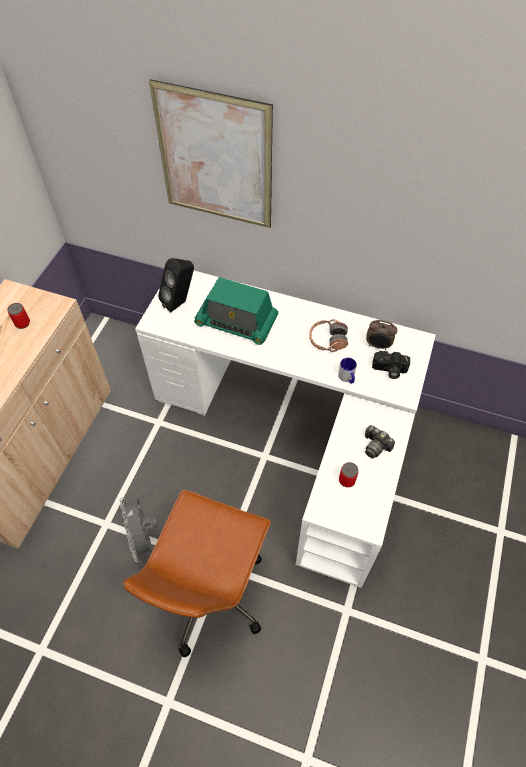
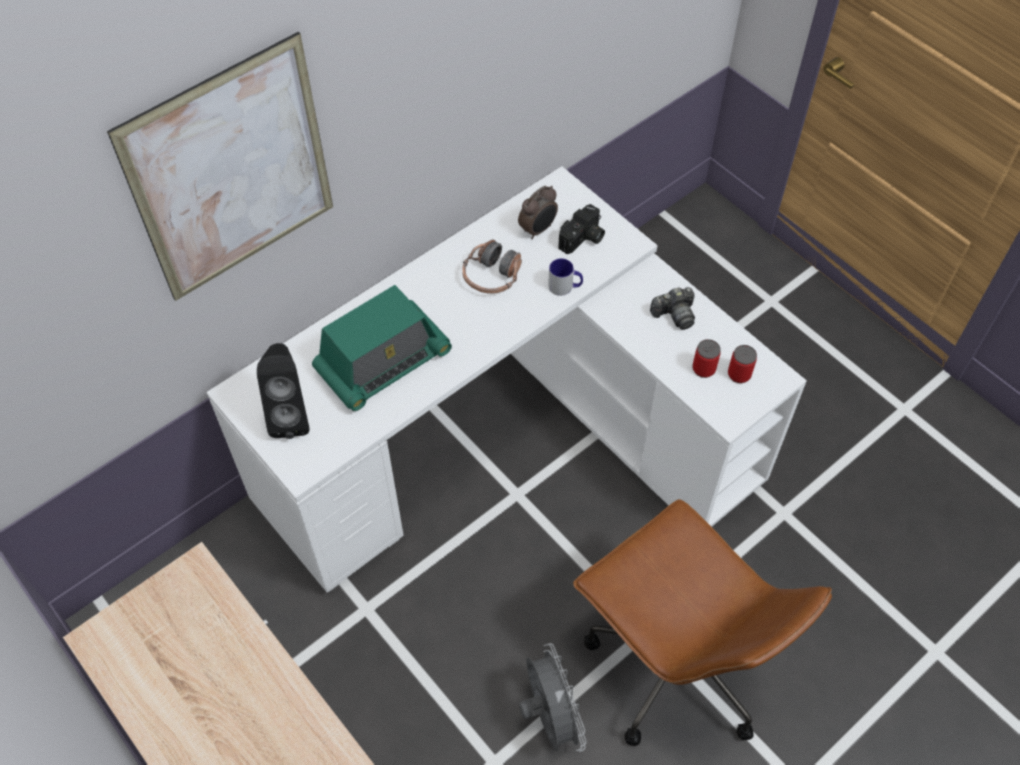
camera: 60 degrees left, 0 degrees up
(22, 323) = (192, 641): can -> can (739, 374)
(143, 538) = (549, 717): grey fan -> grey fan turned 120 degrees counterclockwise

